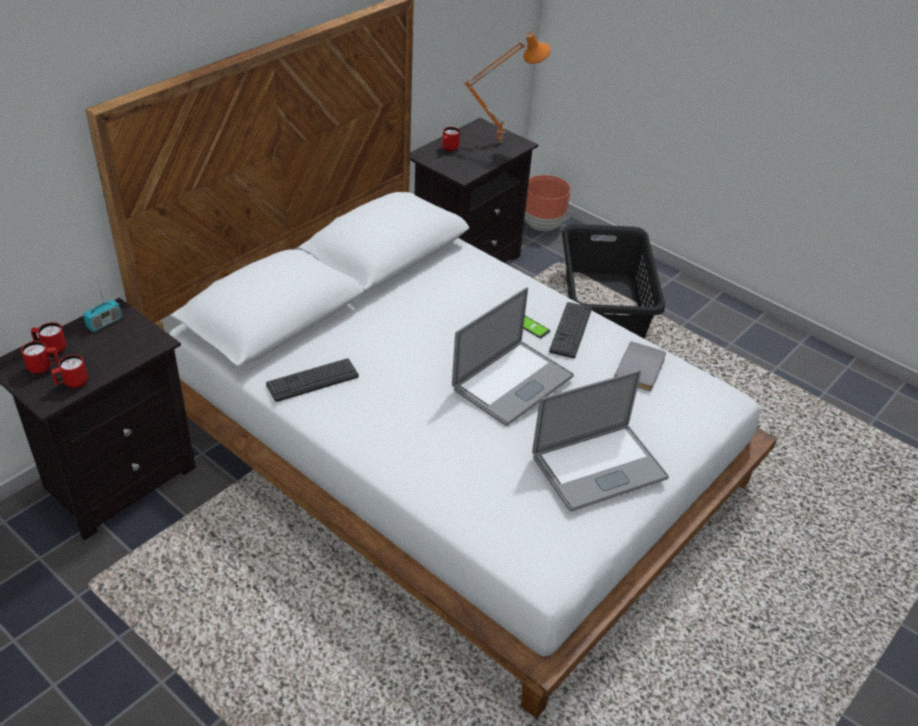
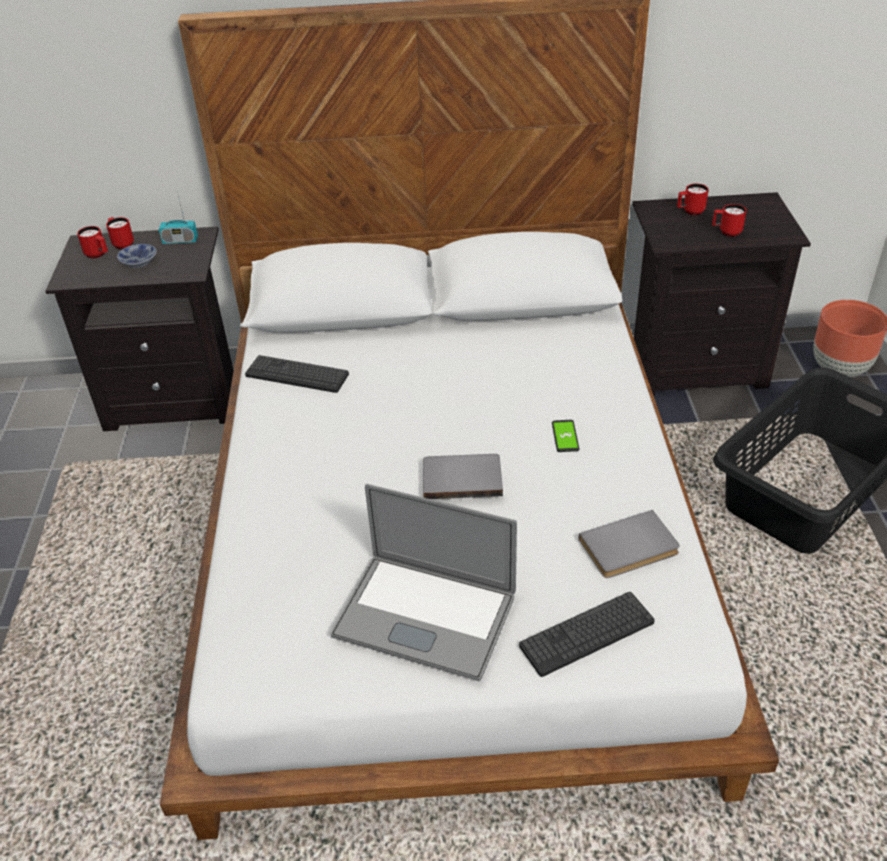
camera: 50 degrees right, 0 degrees up
(72, 384) = (96, 275): red mug -> red mug (726, 232)
(96, 355) = (140, 262): none -> bowl
(500, 141) = (764, 224): orange table lamp -> none
(512, 382) = (462, 477): laptop -> grey book
(570, 330) = (604, 462): keyboard -> keyboard (587, 634)

